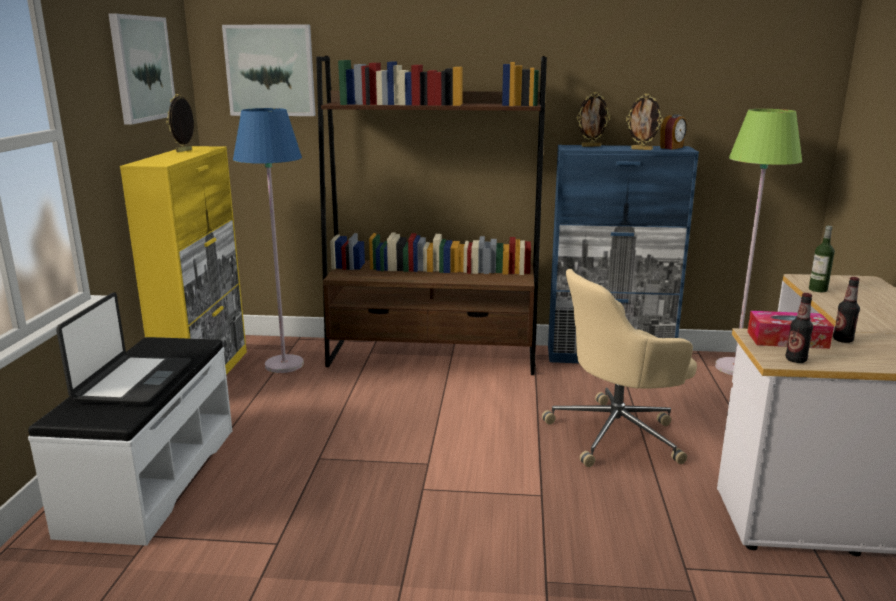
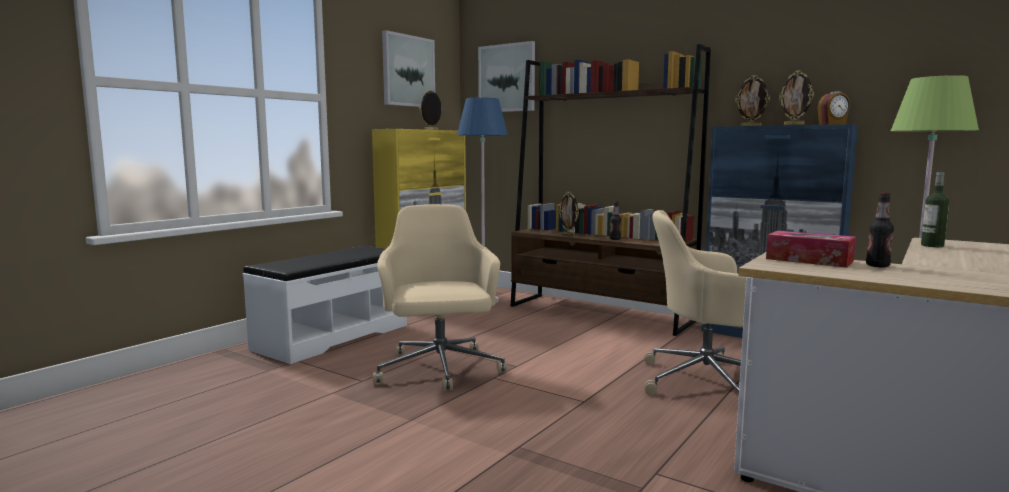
camera: 30 degrees right, 10 degrees down
(132, 381) = (322, 258): laptop -> none
(352, 496) = (439, 370): none -> beige office chair
(398, 277) = (569, 235): none -> picture frame
(795, 360) = (787, 267): bottle -> bottle (615, 239)

